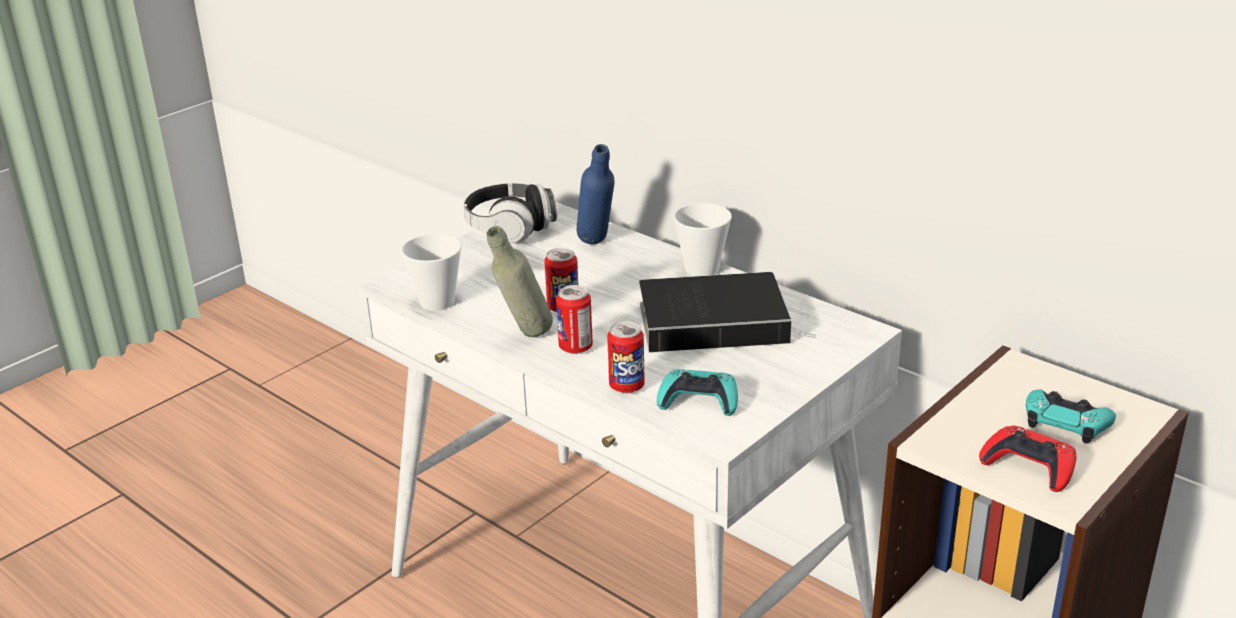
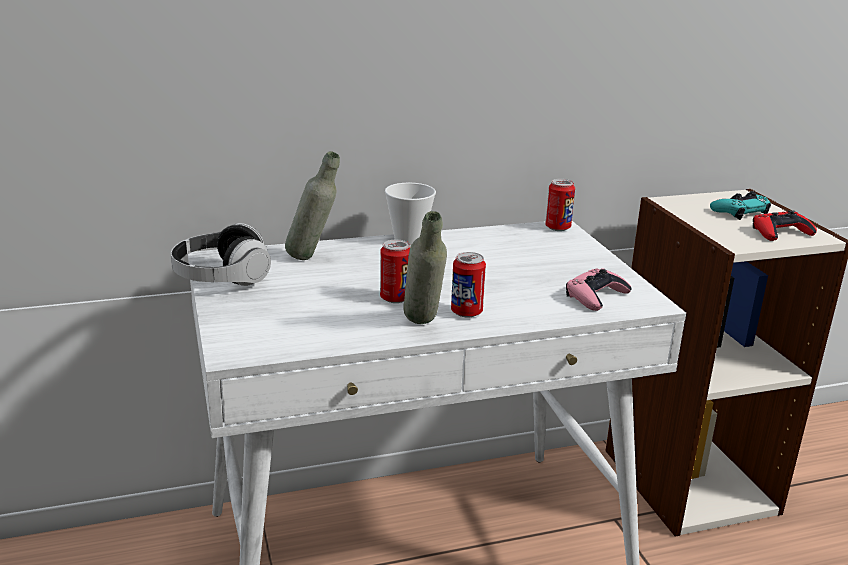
camera: 60 degrees left, 5 degrees down
(437, 302) = (304, 343): cup -> none
(597, 246) = (313, 258): blue bottle -> grey bottle
(626, 386) = (549, 312): can -> can (558, 228)
(698, 401) = (596, 296): turquoise game controller -> pink game controller
(717, 321) = (492, 258): book -> none

